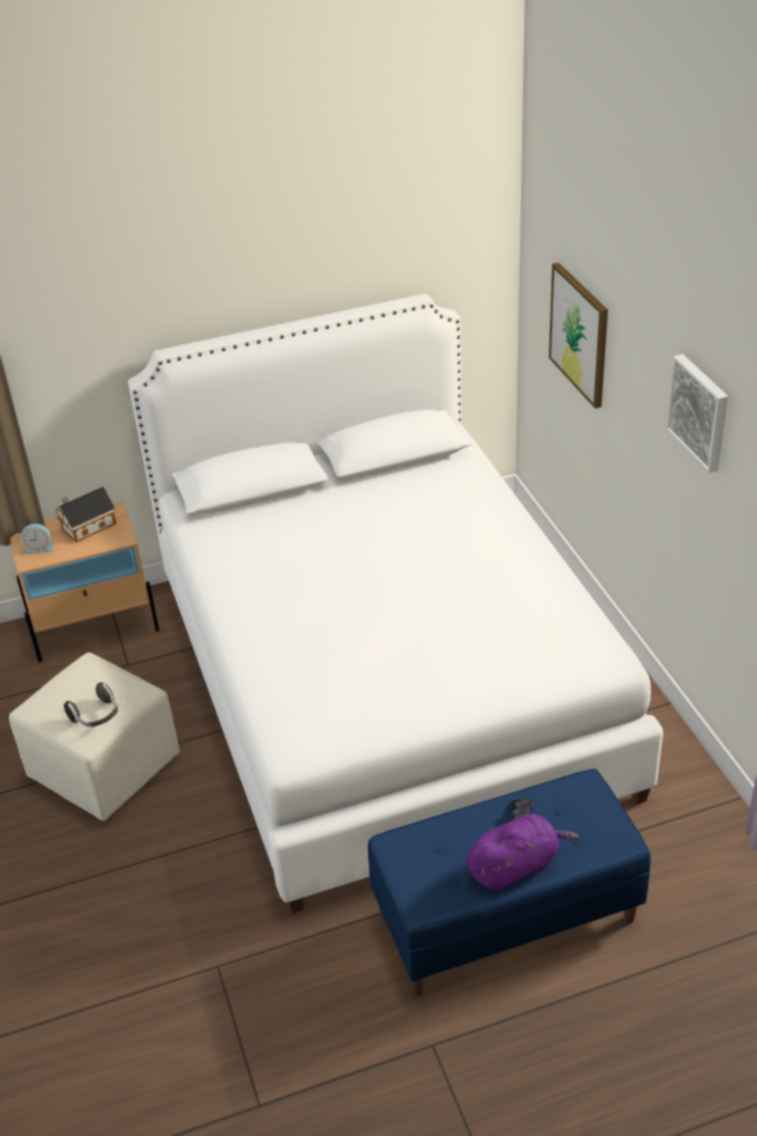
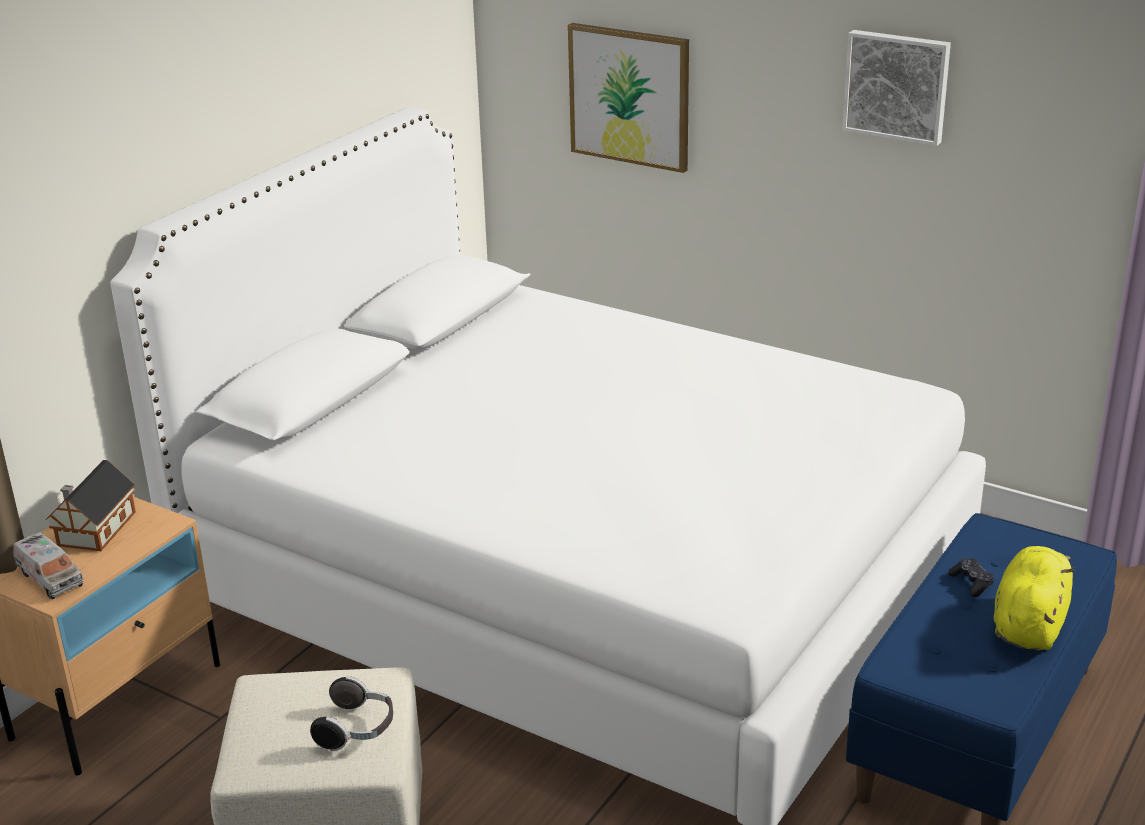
camera: 40 degrees left, 10 degrees down
(39, 548) = (50, 578): alarm clock -> toy truck
(515, 866) = (1029, 624): purple plush toy -> yellow plush toy

